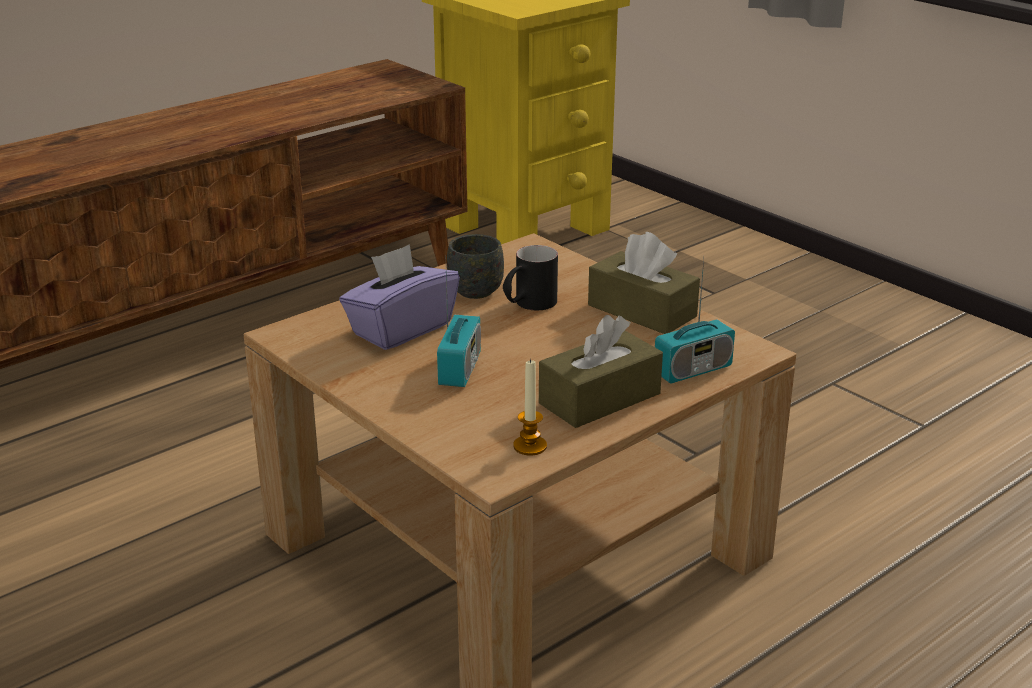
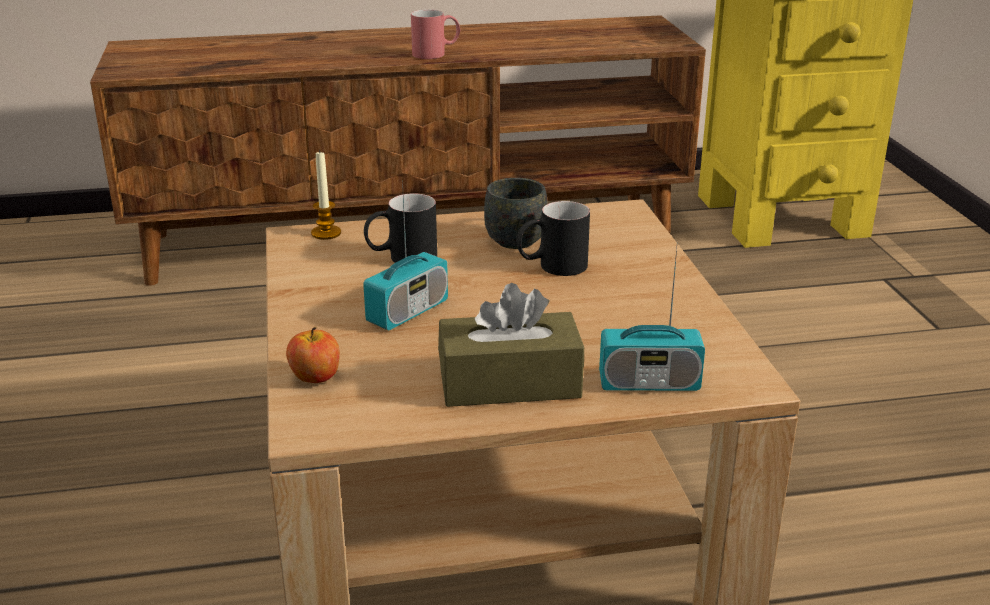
camera: 30 degrees right, 0 degrees up
(228, 133) = (436, 54): none -> red mug
(401, 329) = (401, 258): purple tissue box -> black mug
(451, 438) = (315, 377): none -> apple
(530, 446) = (378, 411): candle -> candle (326, 233)
(642, 311) = (665, 304): brown tissue box -> none

